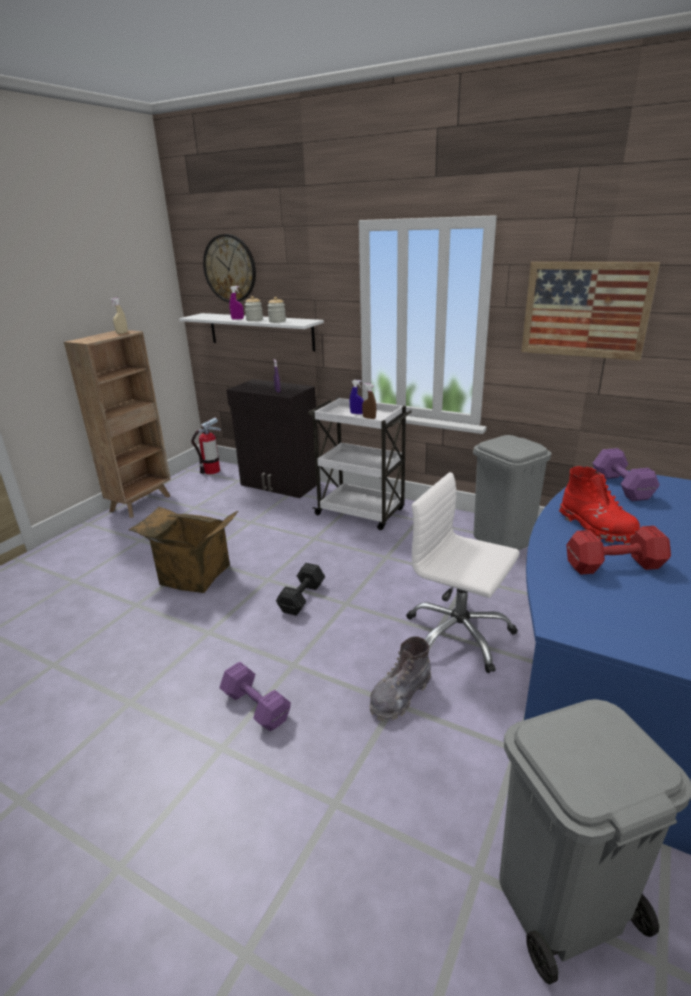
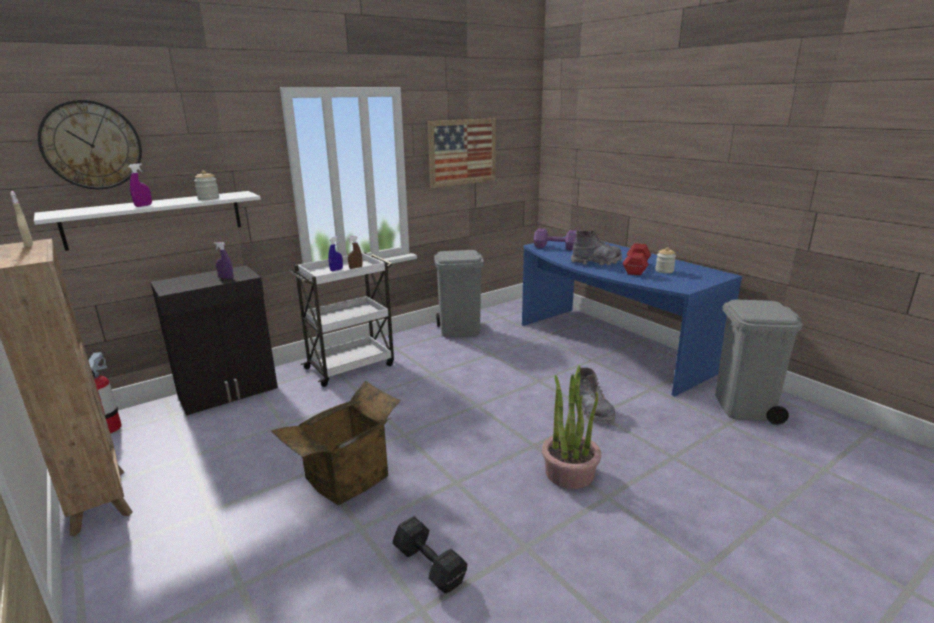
camera: 65 degrees left, 5 degrees down
(254, 320) = (172, 202): jar -> jar (664, 271)
(255, 705) = (569, 472): purple dumbbell -> potted plant
(303, 597) = (450, 422): black dumbbell -> black dumbbell (429, 564)
(458, 635) = (548, 375): white office chair -> none
(596, 528) = (596, 262): red boot -> grey boot

